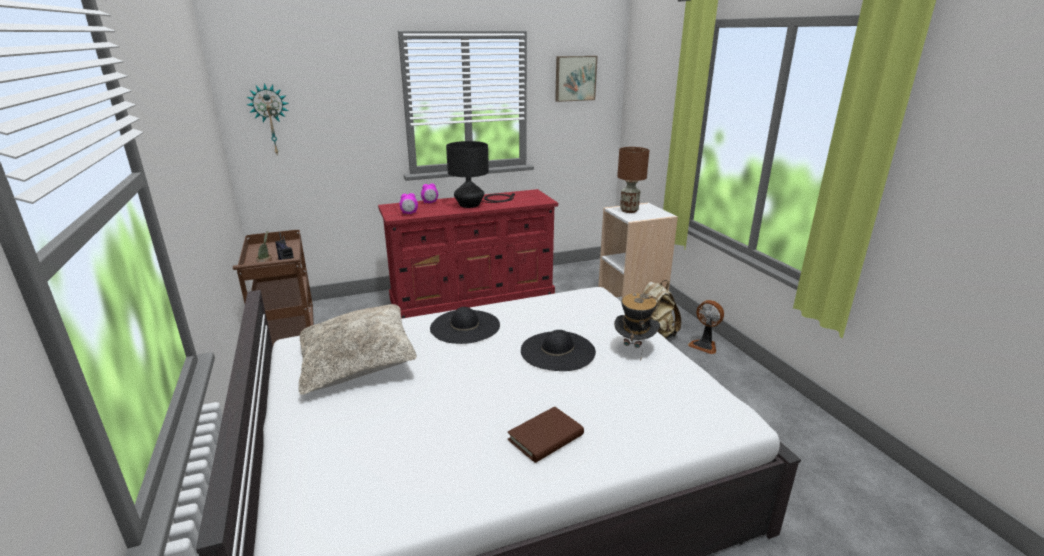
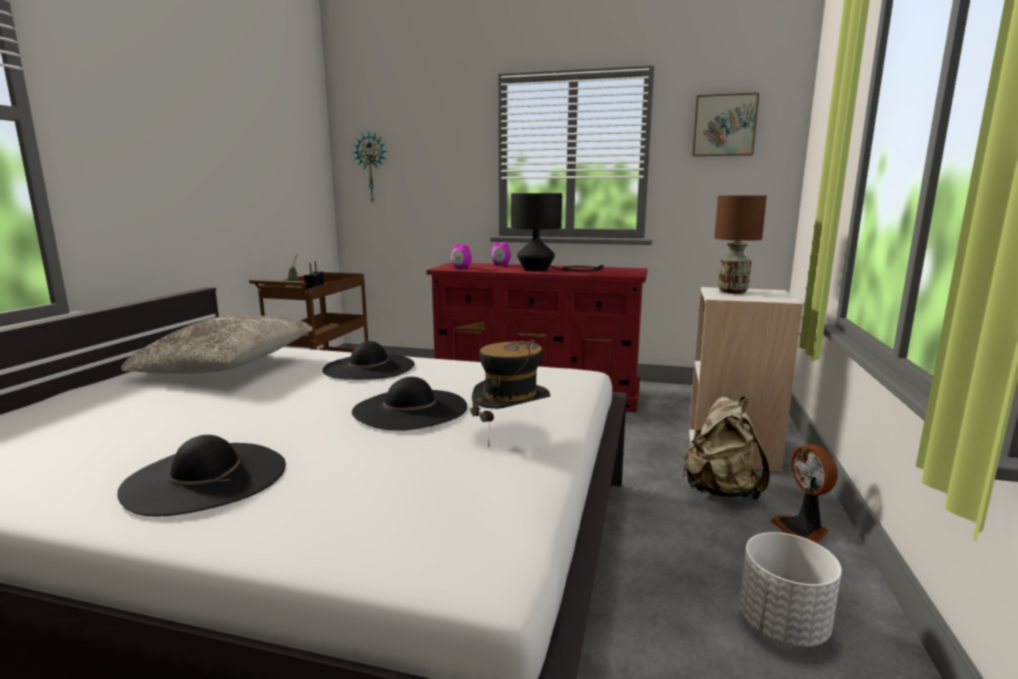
camera: 35 degrees right, 10 degrees down
(545, 437) = (206, 477): brown book -> black hat
(740, 397) = (783, 626): none -> white planter

